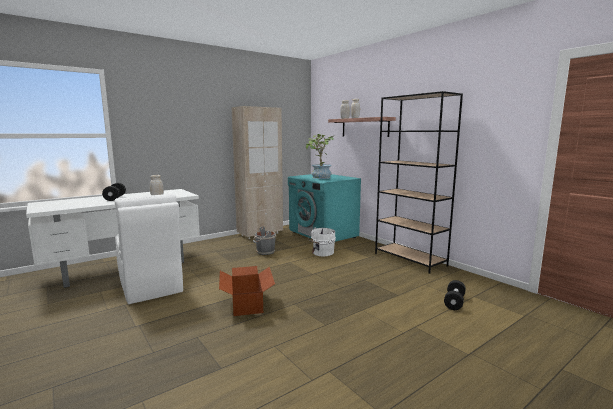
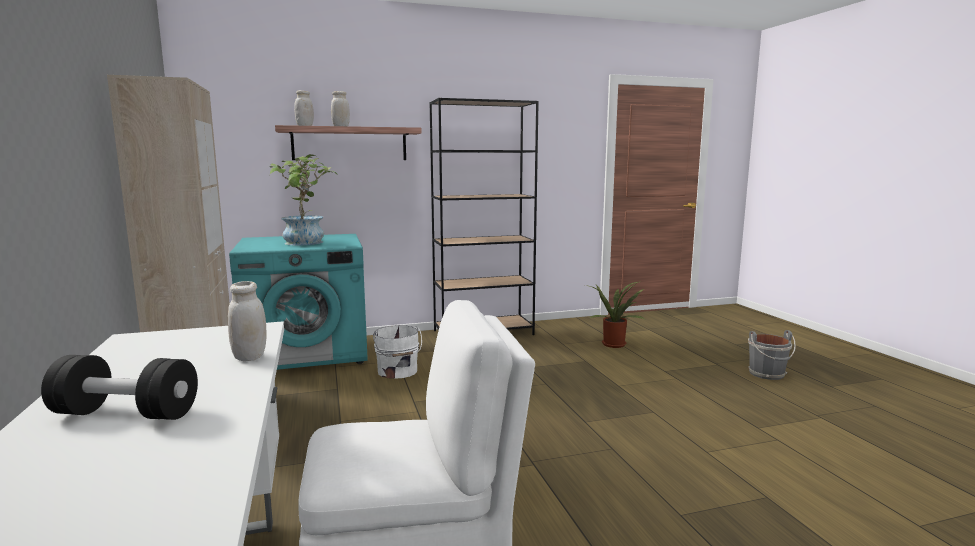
camera: 70 degrees left, 0 degrees up
(247, 303) = (568, 458): cardboard box -> none
(264, 252) = (332, 415): grey bucket -> grey bucket (767, 374)
(454, 302) = (614, 344): black dumbbell -> potted plant

